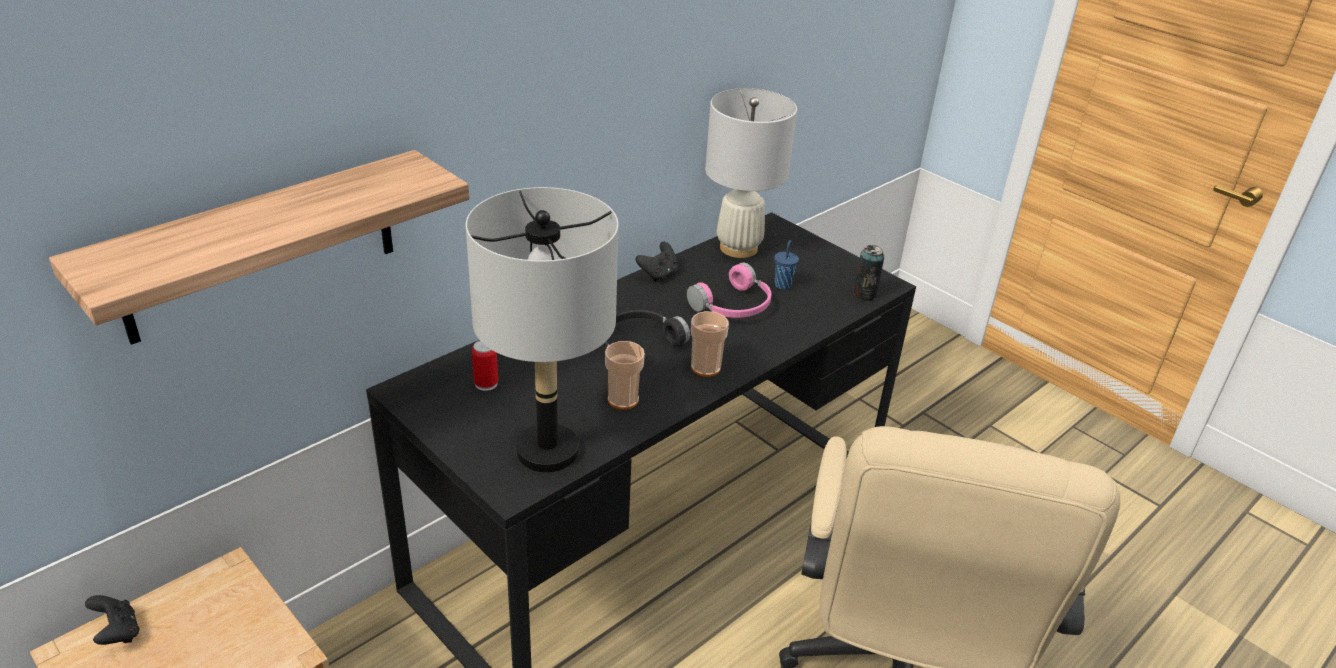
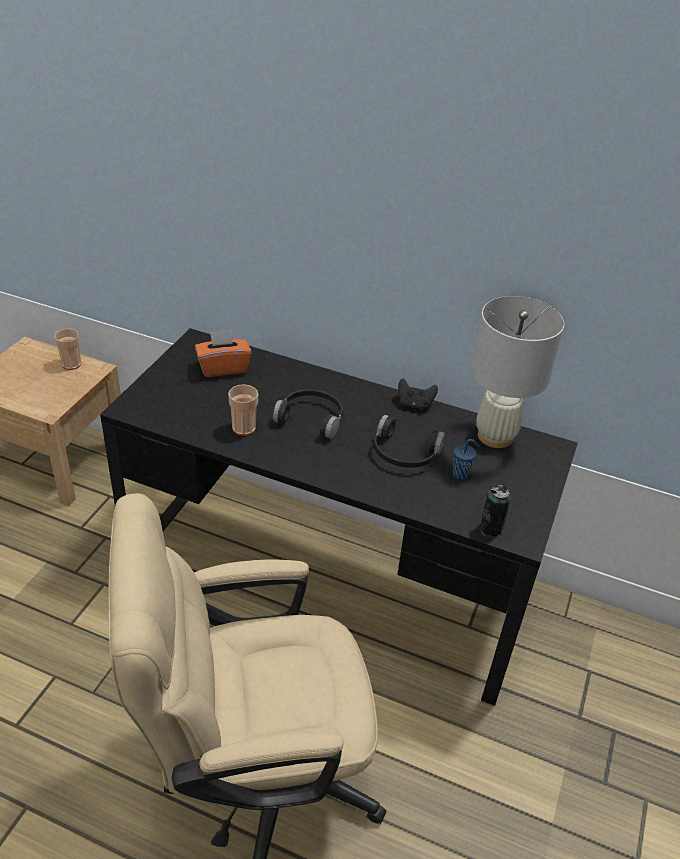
camera: 65 degrees right, 5 degrees up
(118, 633) = (43, 354): black game controller -> none
(261, 246) = (145, 204): shelf -> none
(486, 383) = (223, 368): can -> orange tissue box
(548, 451) = (171, 411): grey table lamp -> none
(705, 368) = (309, 457): cup -> cup (71, 364)
(734, 306) = (404, 453): pink headphones -> black headphones

